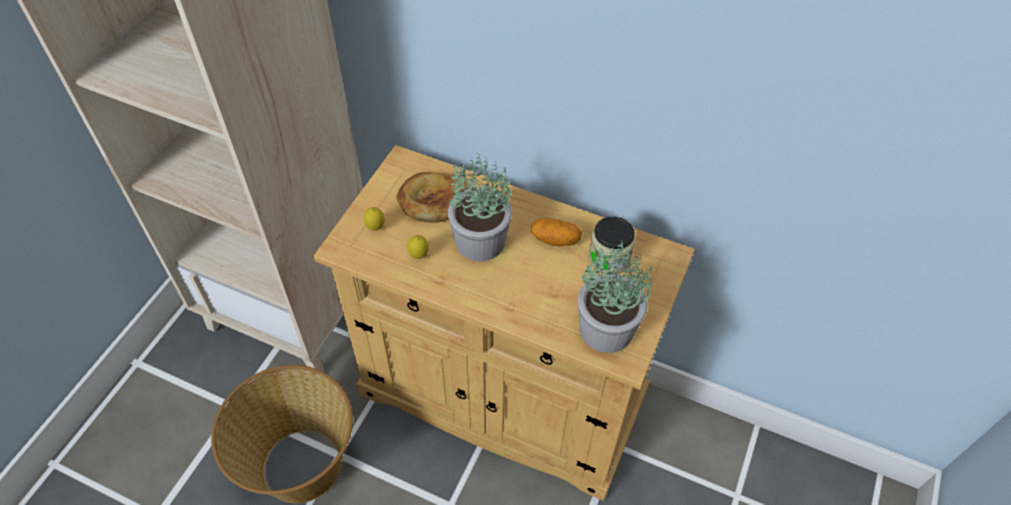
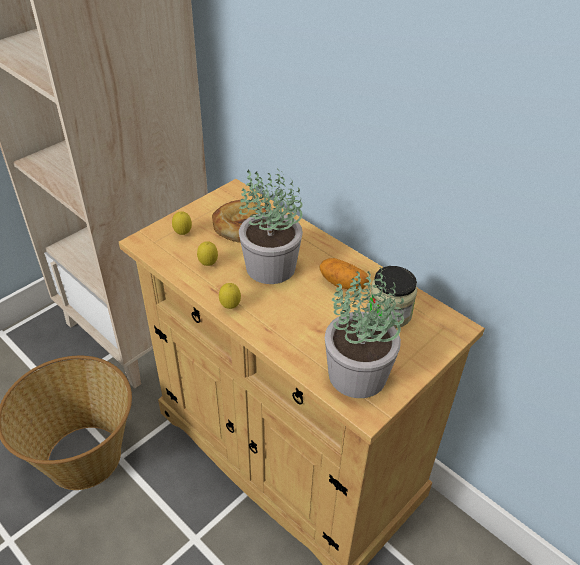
camera: 20 degrees right, 10 degrees down
(463, 296) = (230, 307): none -> lemon

